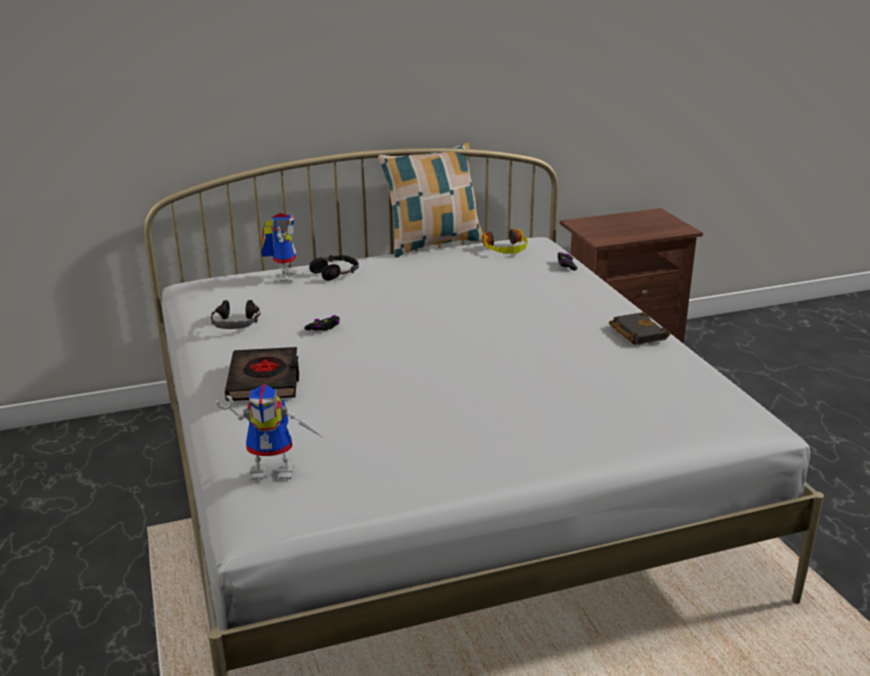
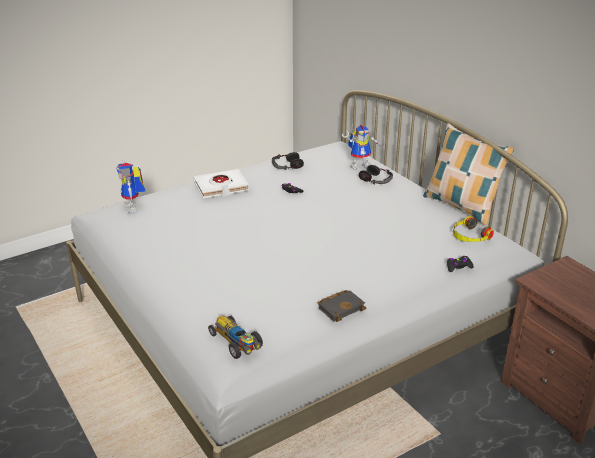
camera: 75 degrees right, 5 degrees up
(264, 380) = (221, 187): black book -> white book
(705, 403) = (236, 343): none -> toy car

